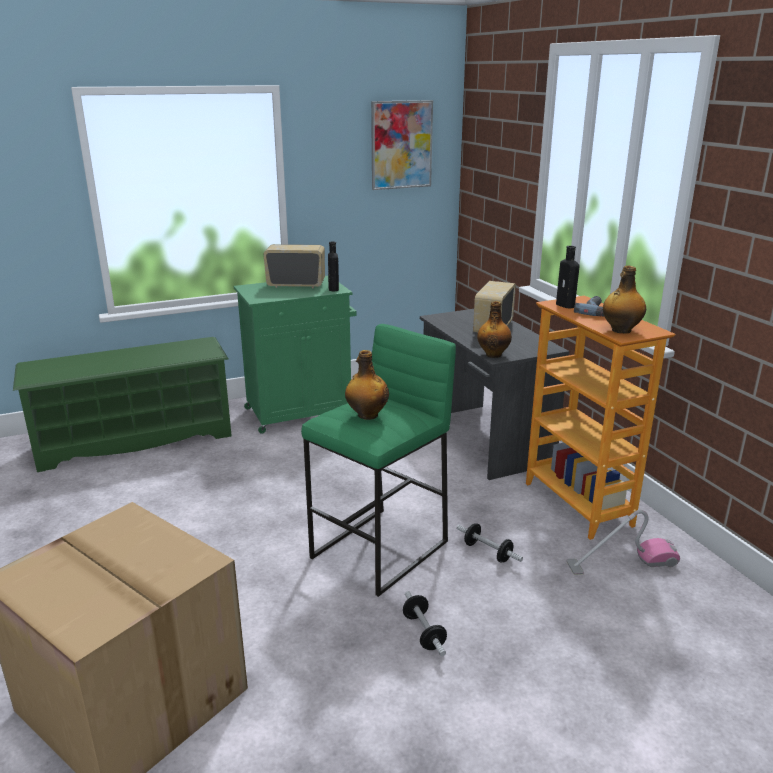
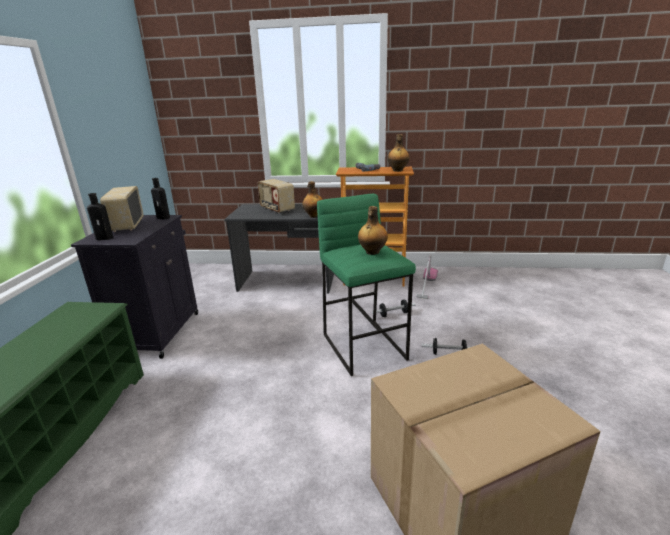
camera: 60 degrees left, 0 degrees up
(296, 285) = (127, 225): radio -> radio turned 45 degrees counterclockwise
(301, 412) = (158, 332): green cabinet -> black cabinet
(401, 145) = (126, 102): picture -> none
(566, 305) = (350, 171): black bottle -> black bottle (105, 238)

